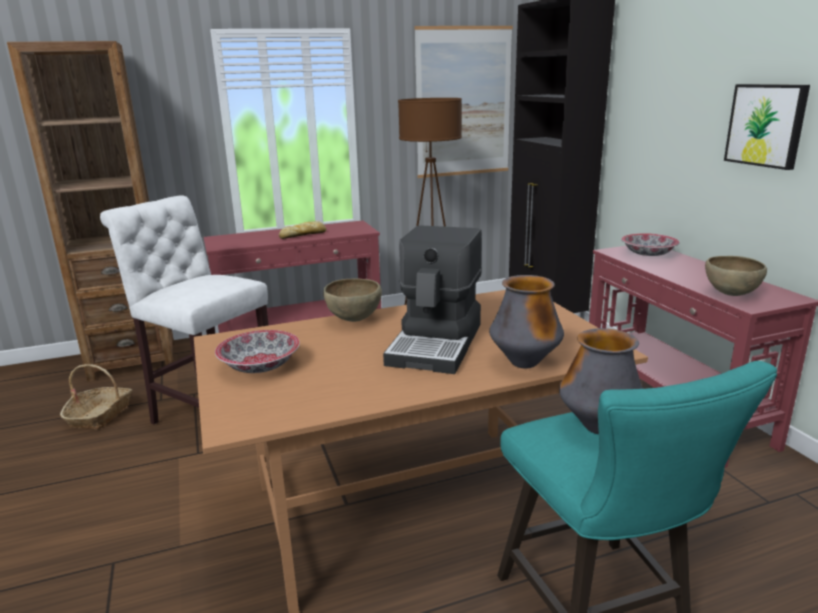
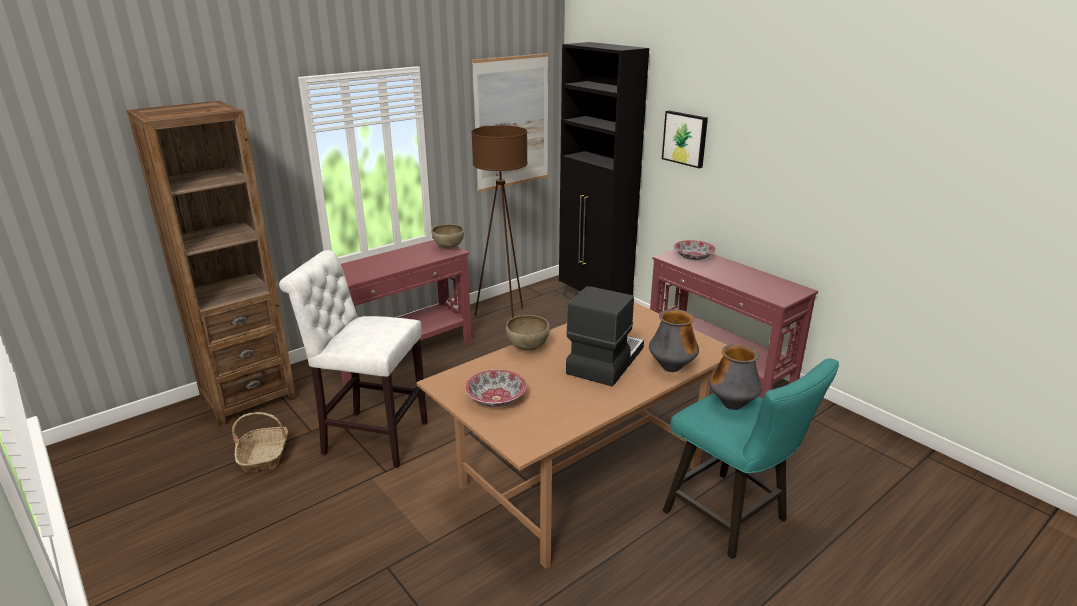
camera: 20 degrees left, 5 degrees up
(304, 235) = (403, 261): bread -> none
(437, 343) = (604, 360): coffee machine -> coffee machine turned 150 degrees counterclockwise
(730, 295) = (764, 292): brown bowl -> brown bowl (448, 248)
(766, 125) = (776, 169): picture -> picture (685, 138)

